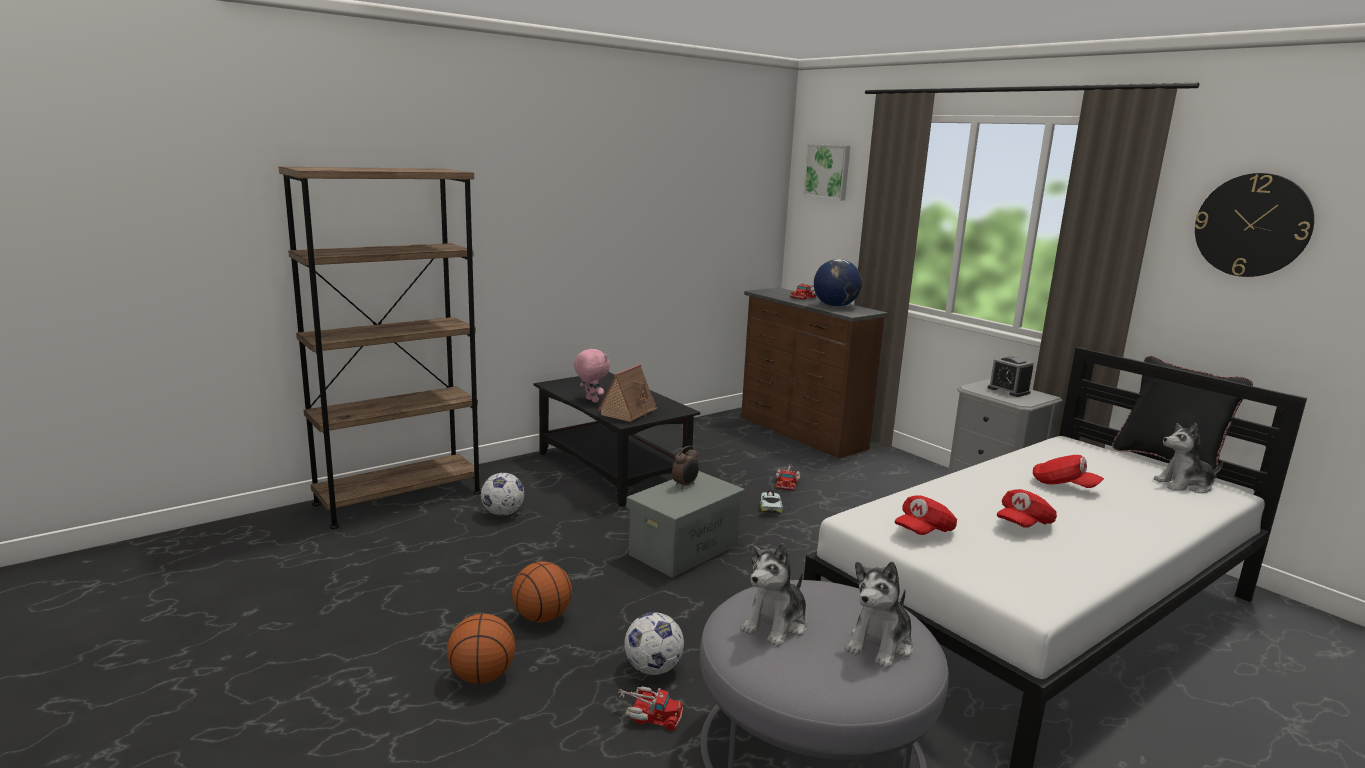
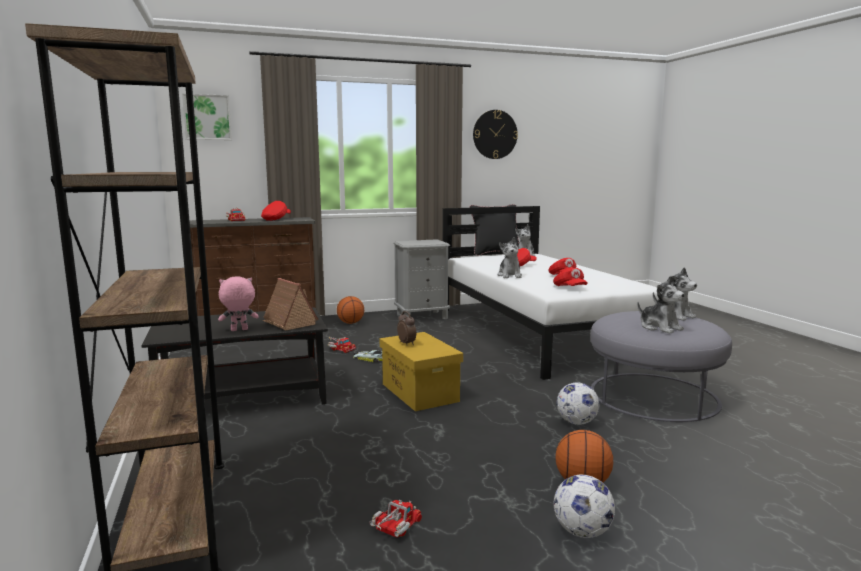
camera: 70 degrees left, 5 degrees down
(503, 513) = (288, 455): football -> football (582, 532)
(542, 617) = (500, 453): basketball -> basketball (351, 323)
(649, 715) = (627, 430): toy truck -> toy truck (394, 528)
(684, 549) = (419, 392): grey storage box -> yellow storage box
(835, 306) = (276, 219): globe -> red cap
(966, 483) = (510, 275): none -> plush toy
(1008, 390) = (420, 242): alarm clock -> none

